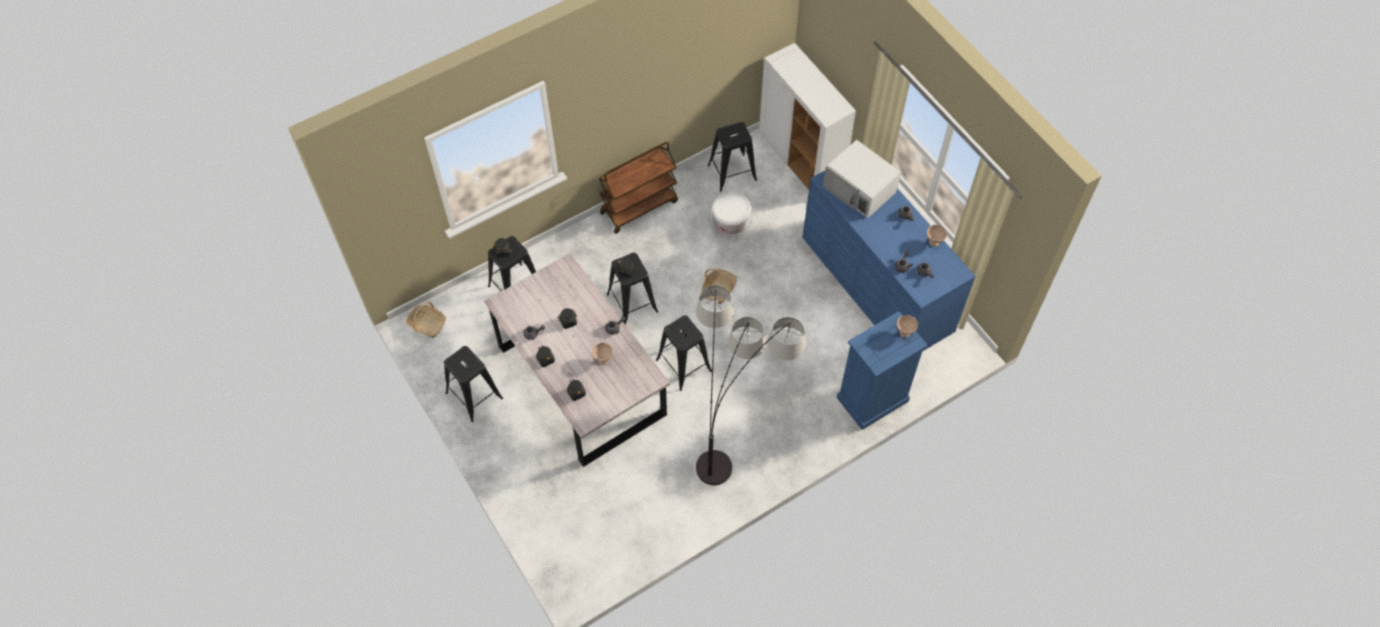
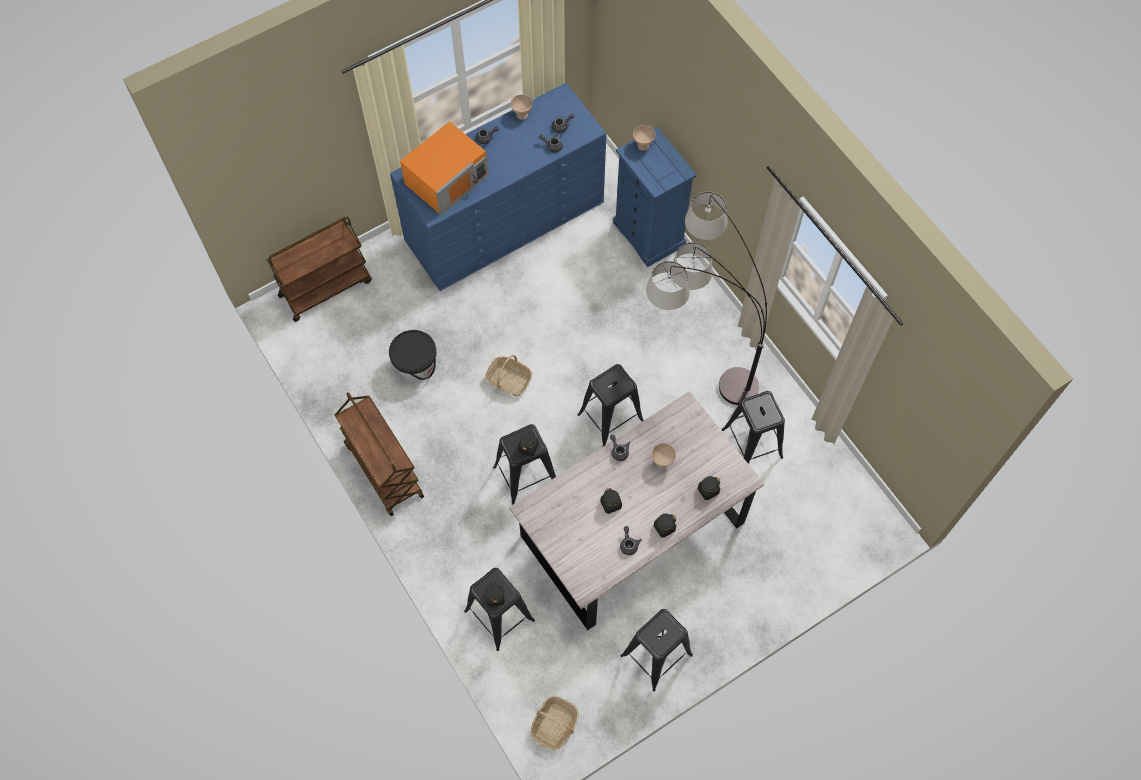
camera: 90 degrees left, 5 degrees up
(731, 224) = (416, 366): white bucket -> black bucket
(732, 172) = (339, 363): black stool -> black stool (751, 443)
(801, 159) = (326, 288): white cabinet -> brown cart
(860, 189) = (447, 179): white microwave -> orange microwave

